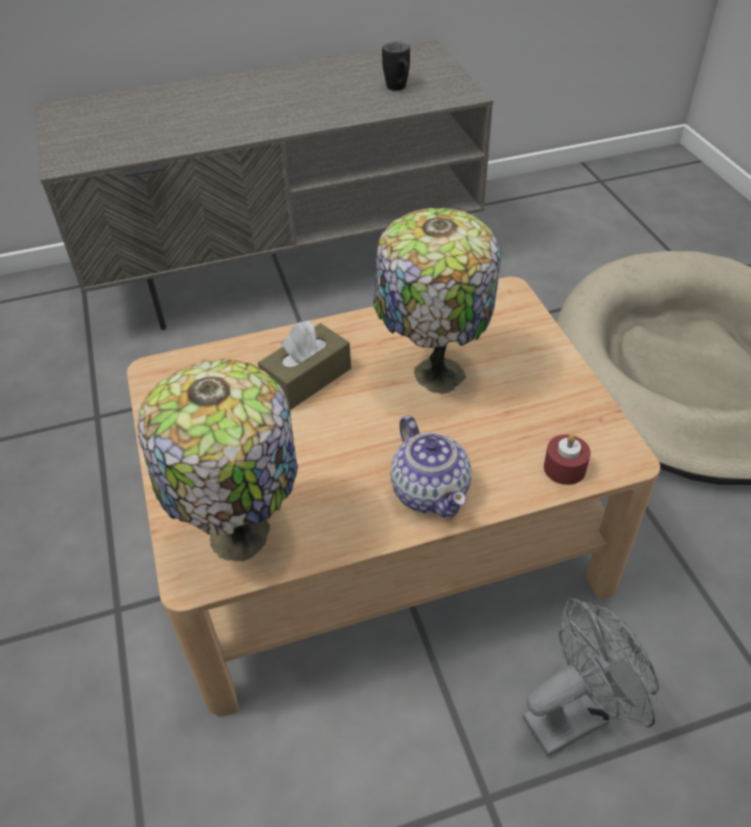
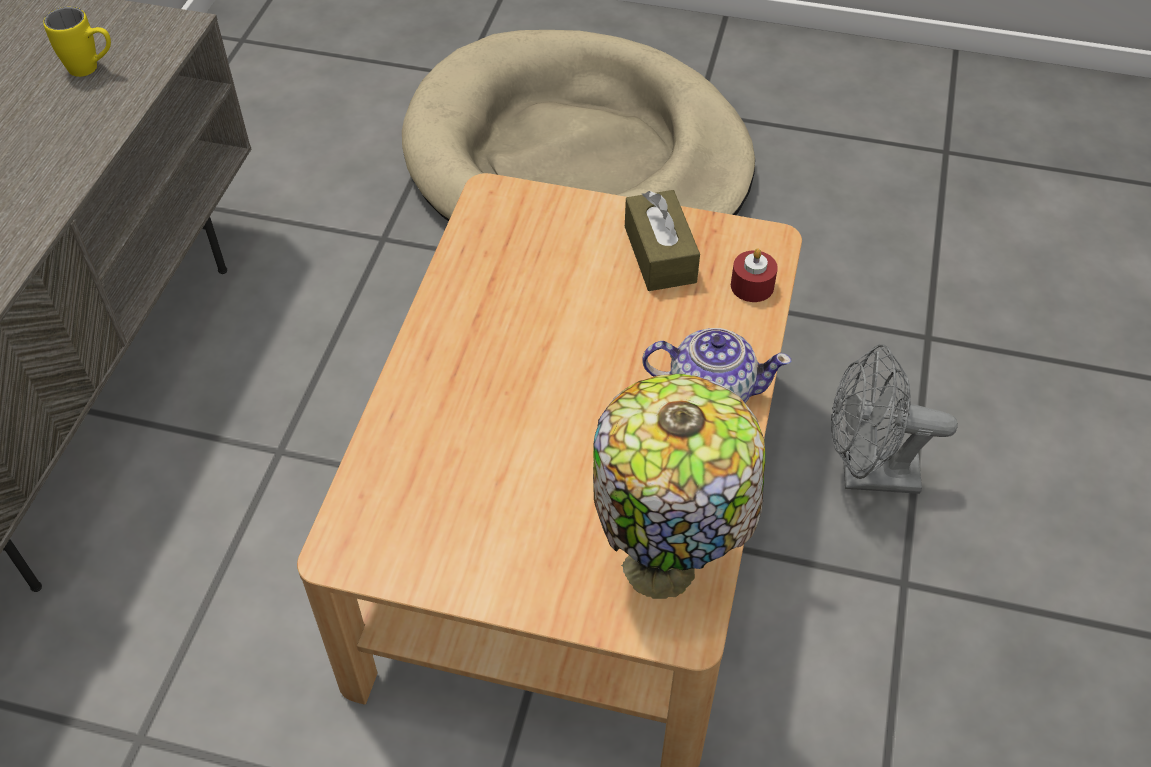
camera: 60 degrees left, 5 degrees up
(307, 378) = (478, 414): brown tissue box -> brown tissue box (660, 254)
(399, 89) = (92, 69): black mug -> yellow mug
(434, 374) = (560, 310): table lamp -> none
(575, 714) = (866, 475): grey fan -> grey fan turned 90 degrees counterclockwise

